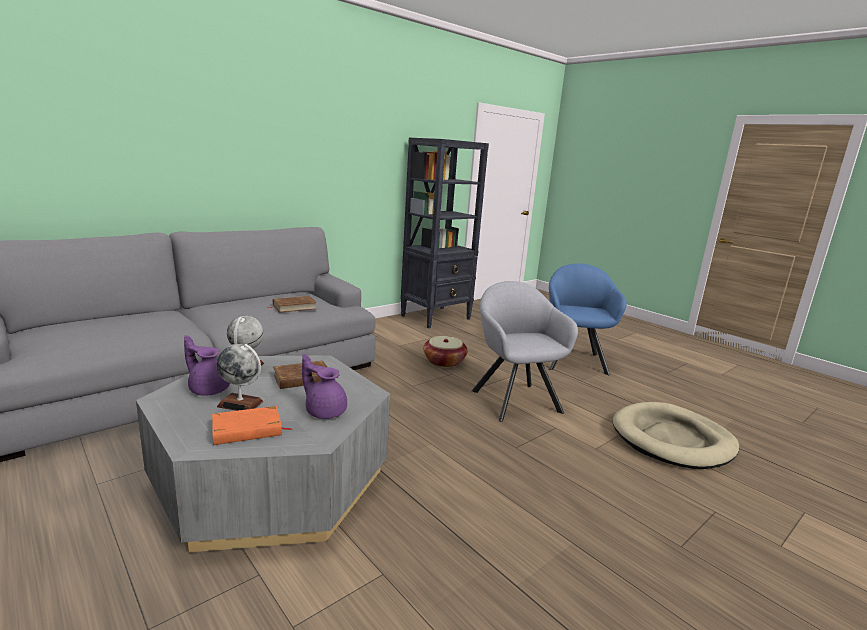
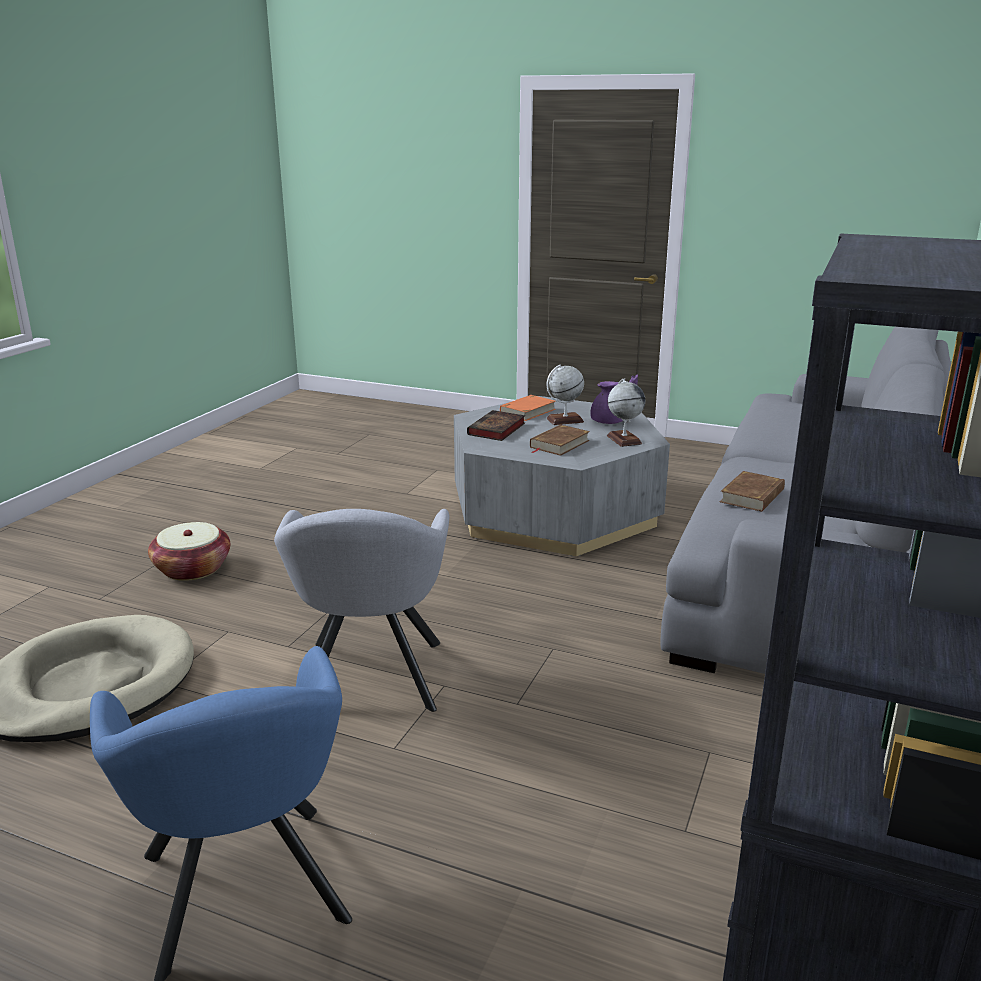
camera: 155 degrees right, 5 degrees up
(324, 411) = (496, 430): purple teapot -> book
(444, 362) = (562, 734): basket -> basket (192, 569)
(513, 398) = (370, 681): grey armchair -> grey armchair turned 45 degrees clockwise

